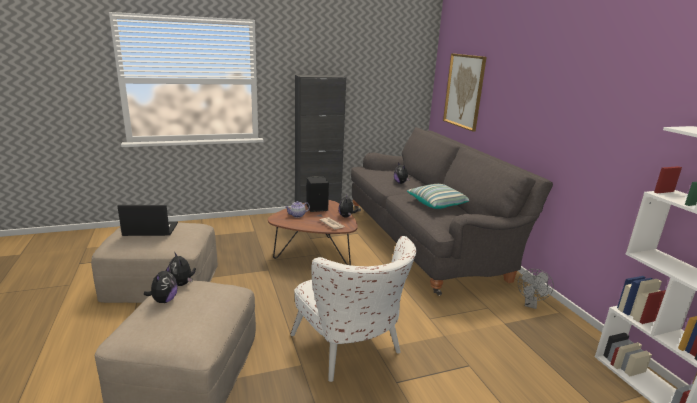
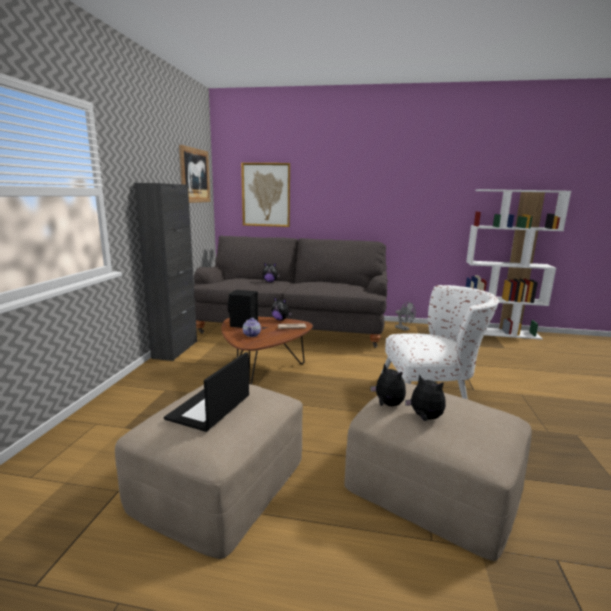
camera: 60 degrees left, 5 degrees down
(182, 283) = (387, 405): plush toy -> plush toy turned 120 degrees counterclockwise
(395, 66) = (195, 175): none -> picture
(438, 204) = (328, 283): pillow -> none

